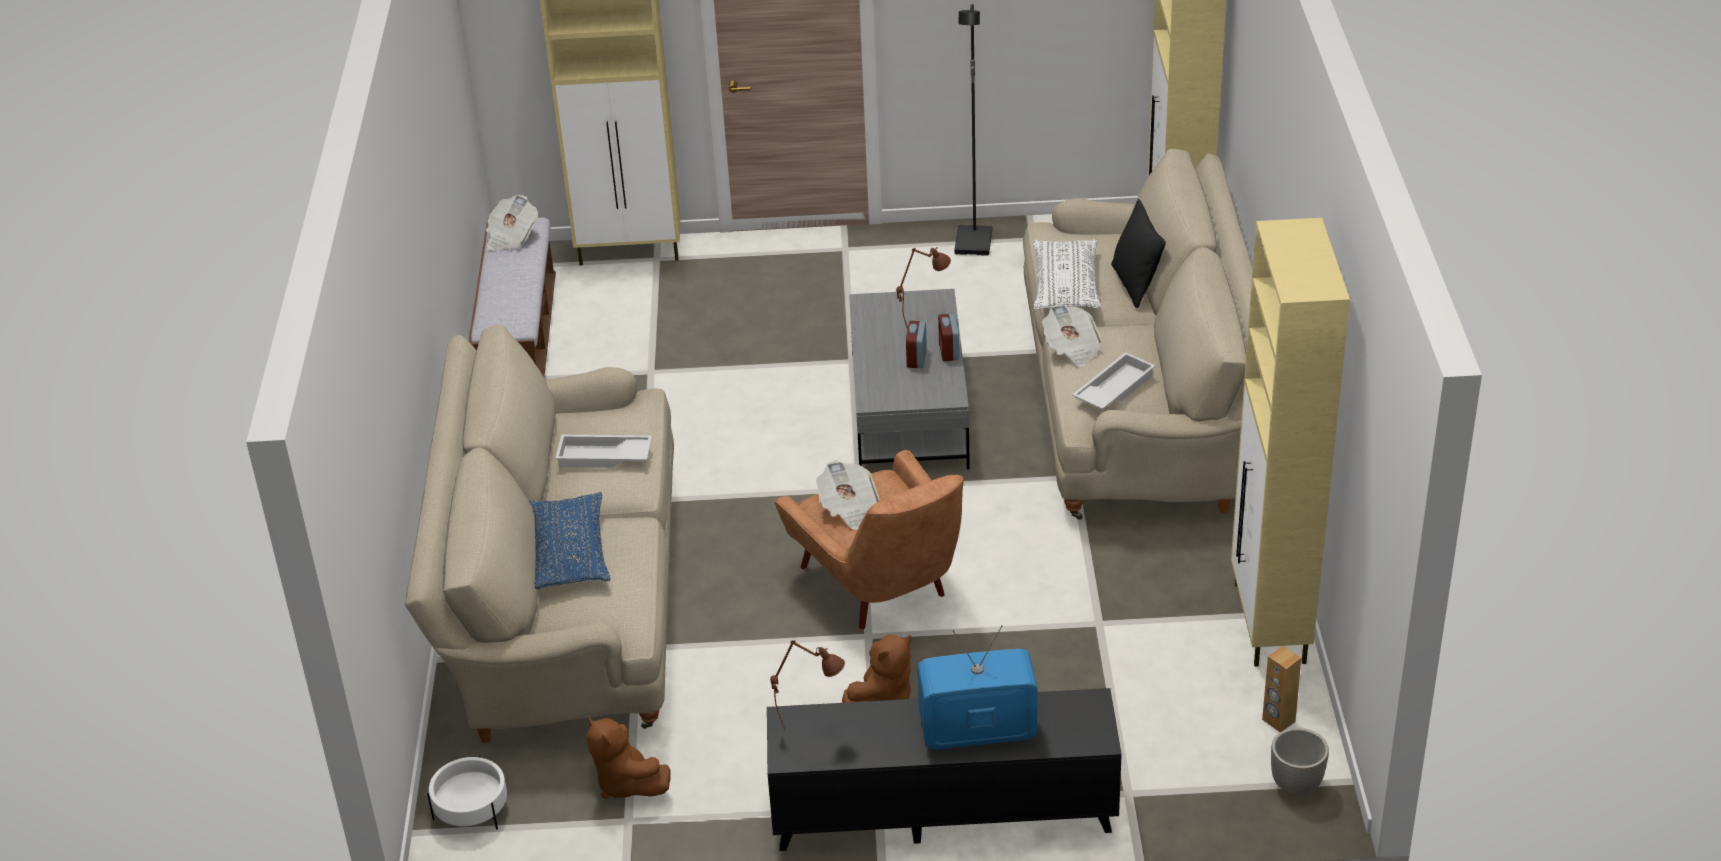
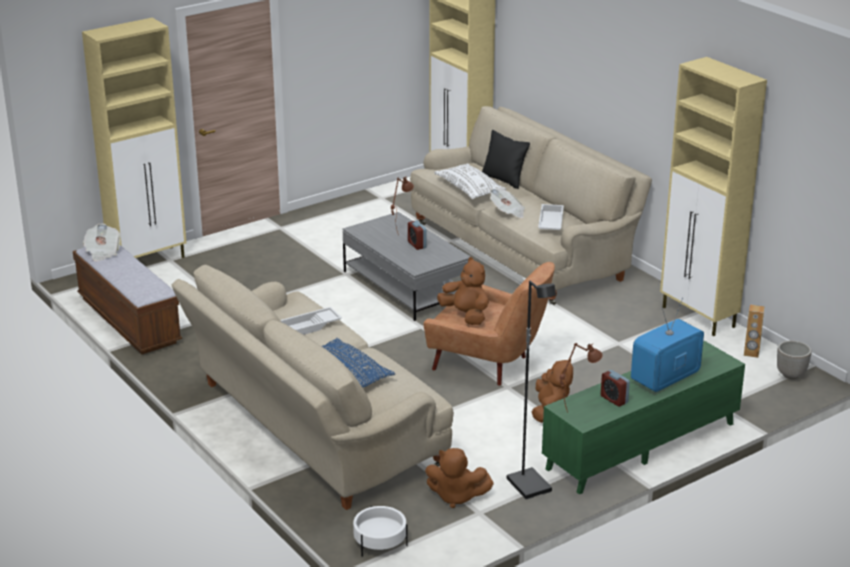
camera: 35 degrees left, 10 degrees down
(849, 508) = (466, 315): newspaper -> brown plush toy
(943, 811) = (641, 446): black tv stand -> green tv stand
(949, 351) = (430, 237): alarm clock -> alarm clock (614, 399)
(974, 243) = (351, 207): black floor lamp -> black floor lamp (530, 485)

